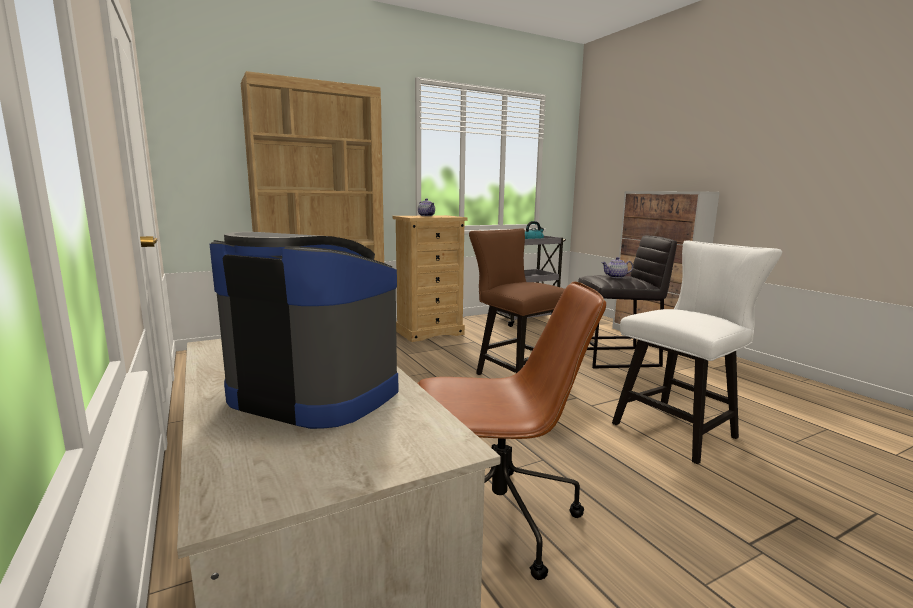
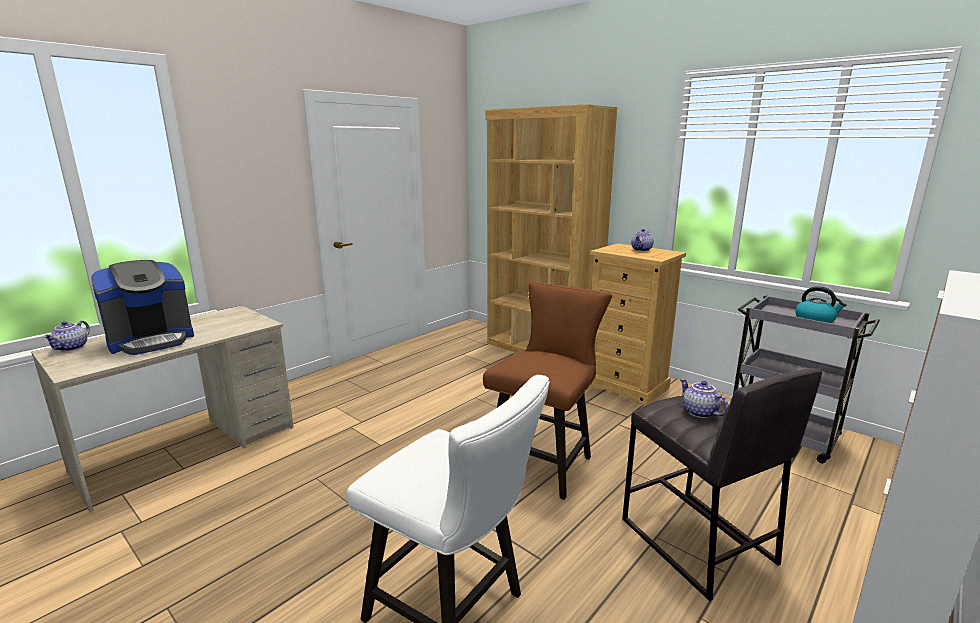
camera: 70 degrees right, 5 degrees up
(247, 474) = (72, 348): none -> teapot
(316, 392) = (152, 340): coffee machine -> coffee machine turned 45 degrees clockwise
(495, 520) = (258, 491): brown office chair -> none

